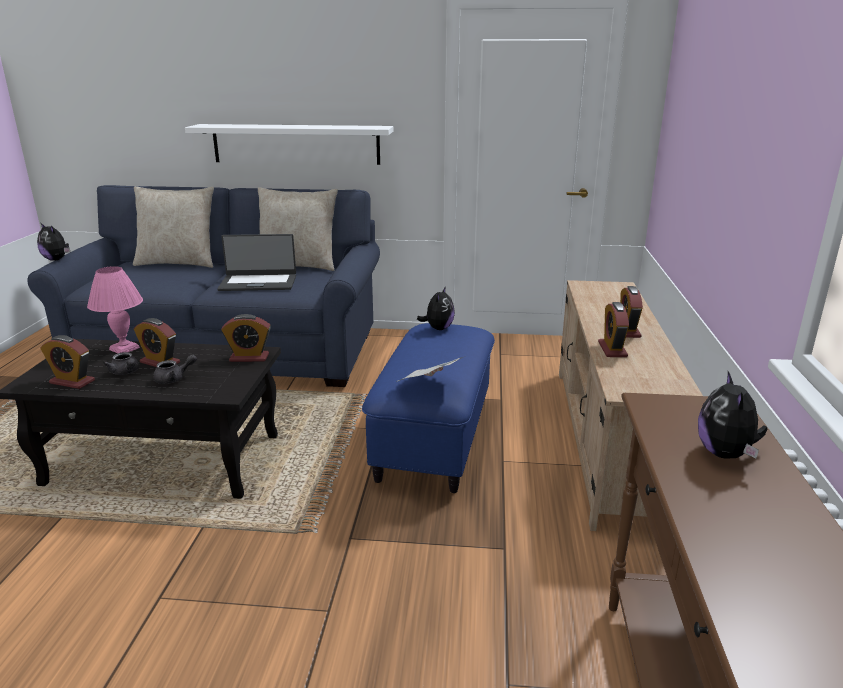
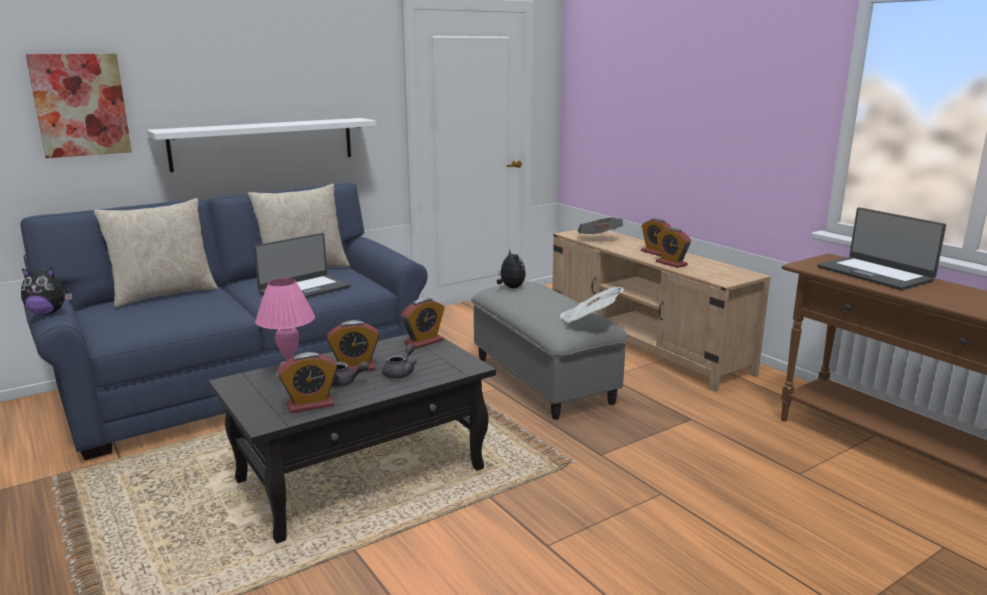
camera: 40 degrees left, 5 degrees down
(151, 100) = (80, 105): none -> picture
(435, 438) = (544, 380): blue ottoman -> grey ottoman
(600, 298) = (599, 239): none -> newspaper
(725, 454) = (875, 274): plush toy -> laptop

